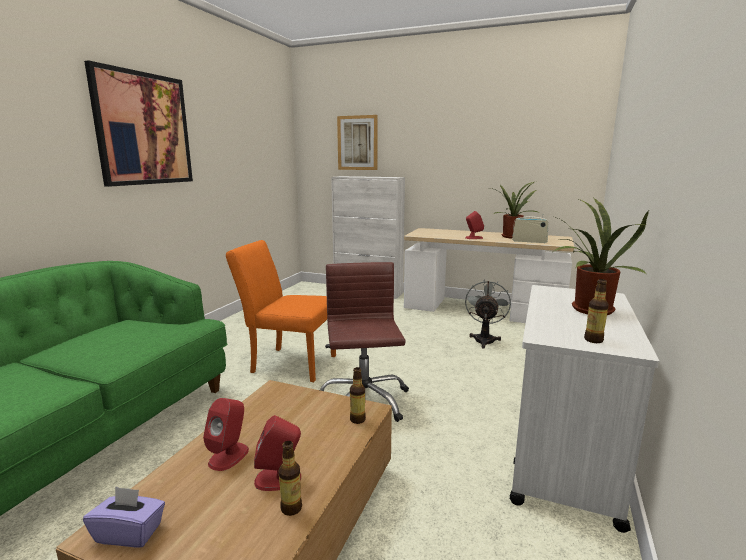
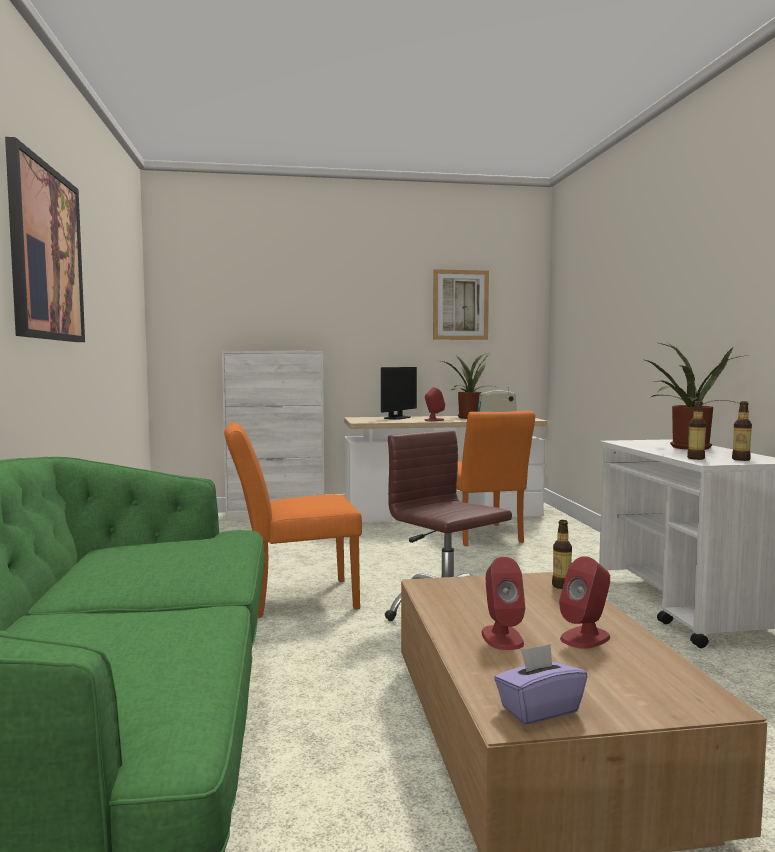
camera: 30 degrees left, 10 degrees down
(291, 508) = (639, 650): bottle -> bottle (696, 458)
(357, 143) = (249, 306): picture -> picture (460, 305)
(453, 232) = (397, 418): none -> monitor
(484, 339) = (483, 537): grey fan -> orange chair

